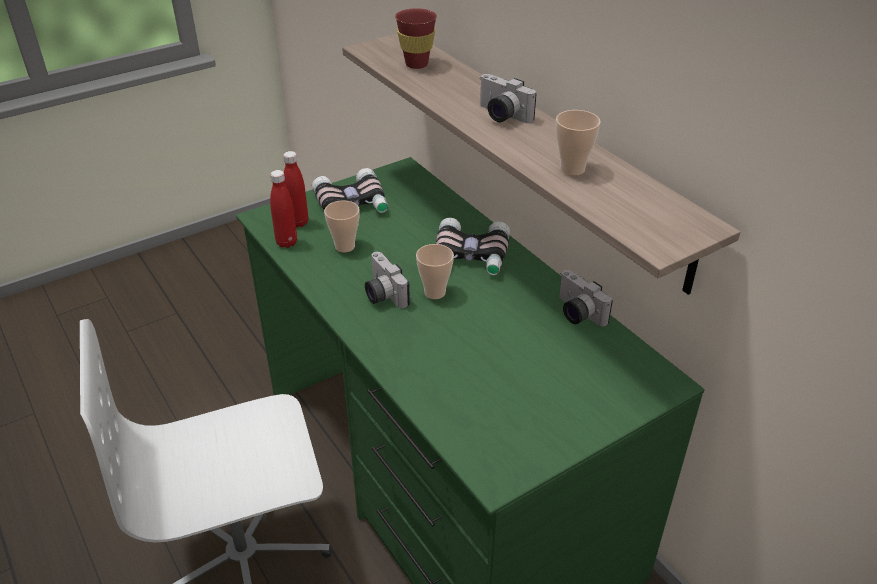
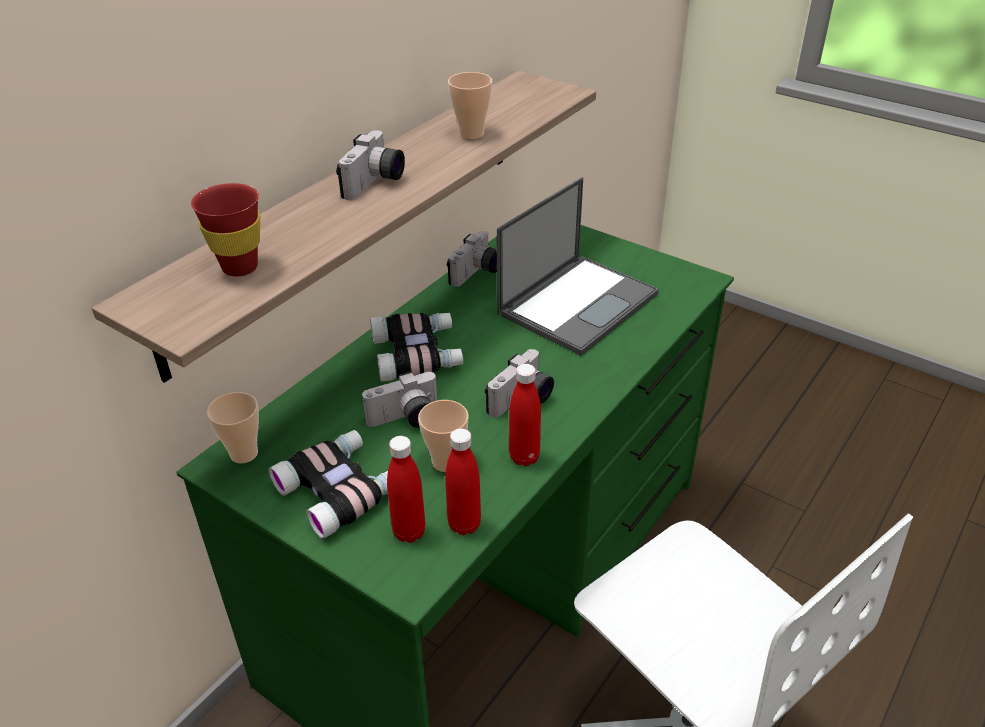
camera: 110 degrees left, 0 degrees up
(323, 279) = (524, 457): none -> red bottle
(398, 238) = (406, 419): none -> camera
(435, 292) = (497, 363): cup -> cup (244, 454)
(497, 364) = (578, 303): none -> laptop

